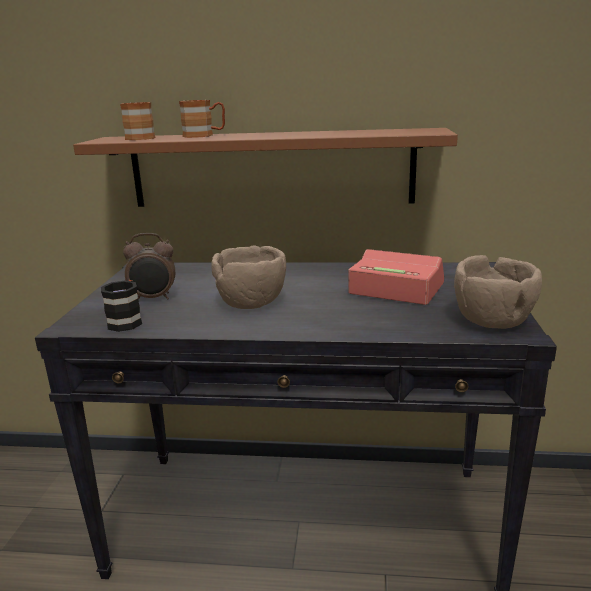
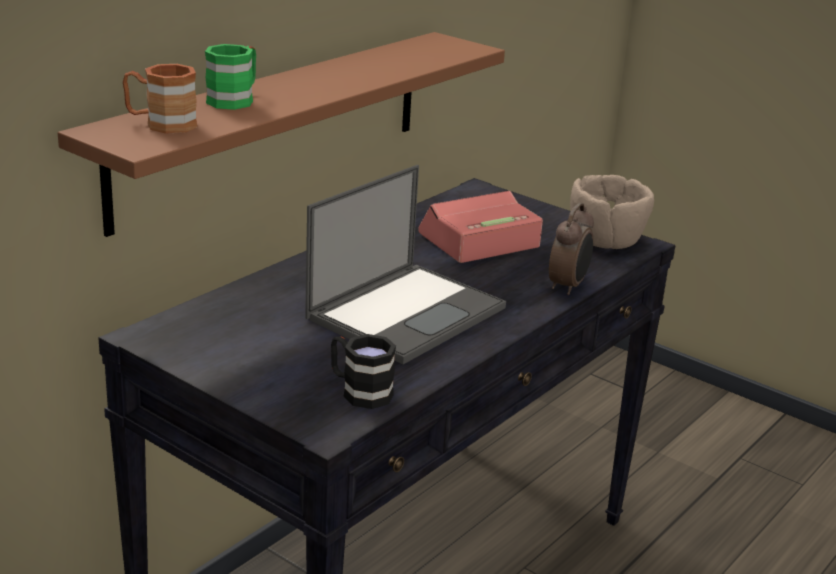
camera: 60 degrees left, 5 degrees up
(154, 298) = (303, 358): alarm clock -> alarm clock (568, 286)
(204, 135) = (235, 99): brown mug -> green mug
(252, 302) = (407, 312): brown bowl -> laptop

